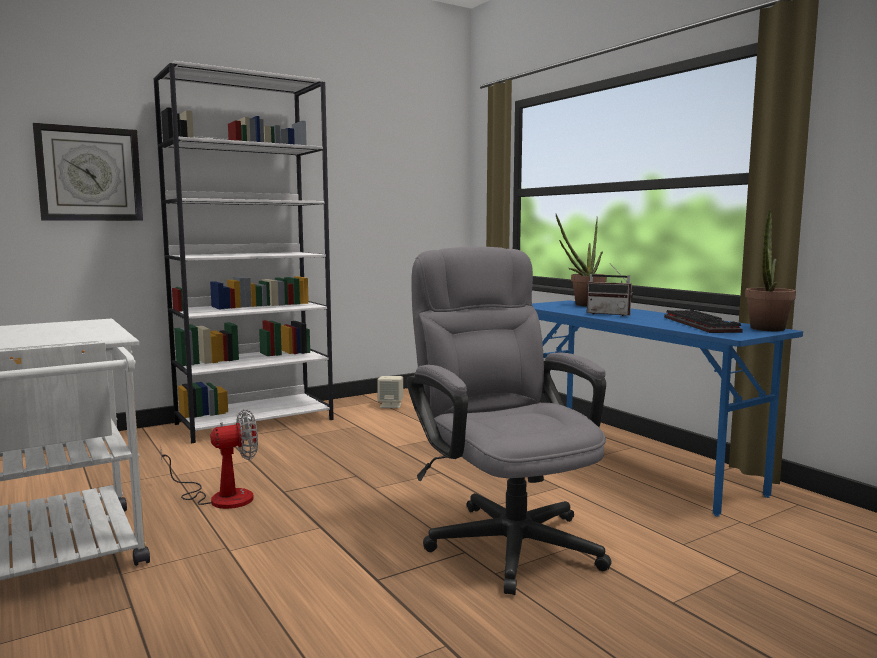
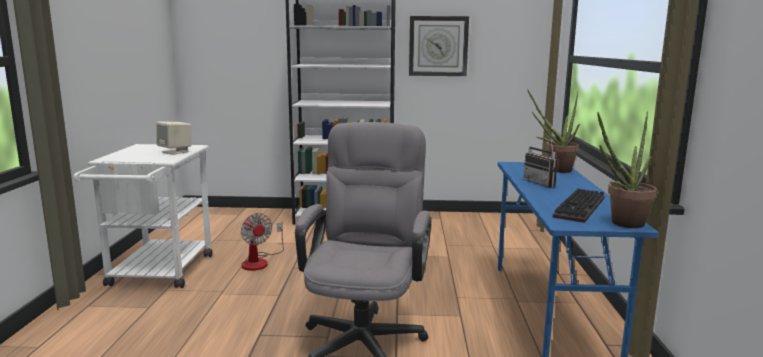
camera: 35 degrees right, 5 degrees up
(89, 174) = (258, 47): wall clock -> wall clock (438, 46)
(220, 497) = (259, 261): fan -> fan turned 45 degrees clockwise
(391, 405) = (445, 223): beige speaker -> beige speaker (175, 152)

